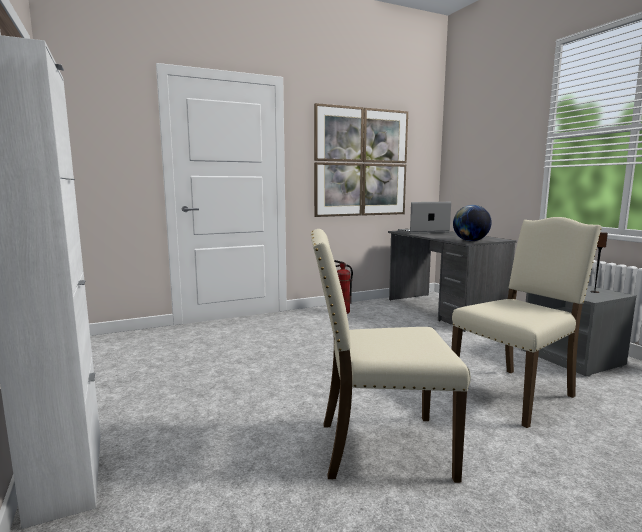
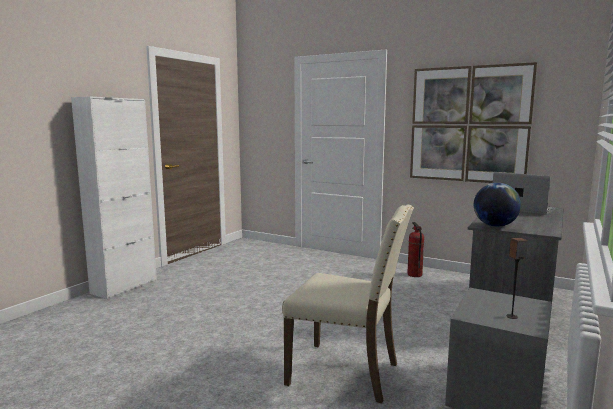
camera: 55 degrees right, 0 degrees up
(380, 447) = (203, 339): beige chair -> none

